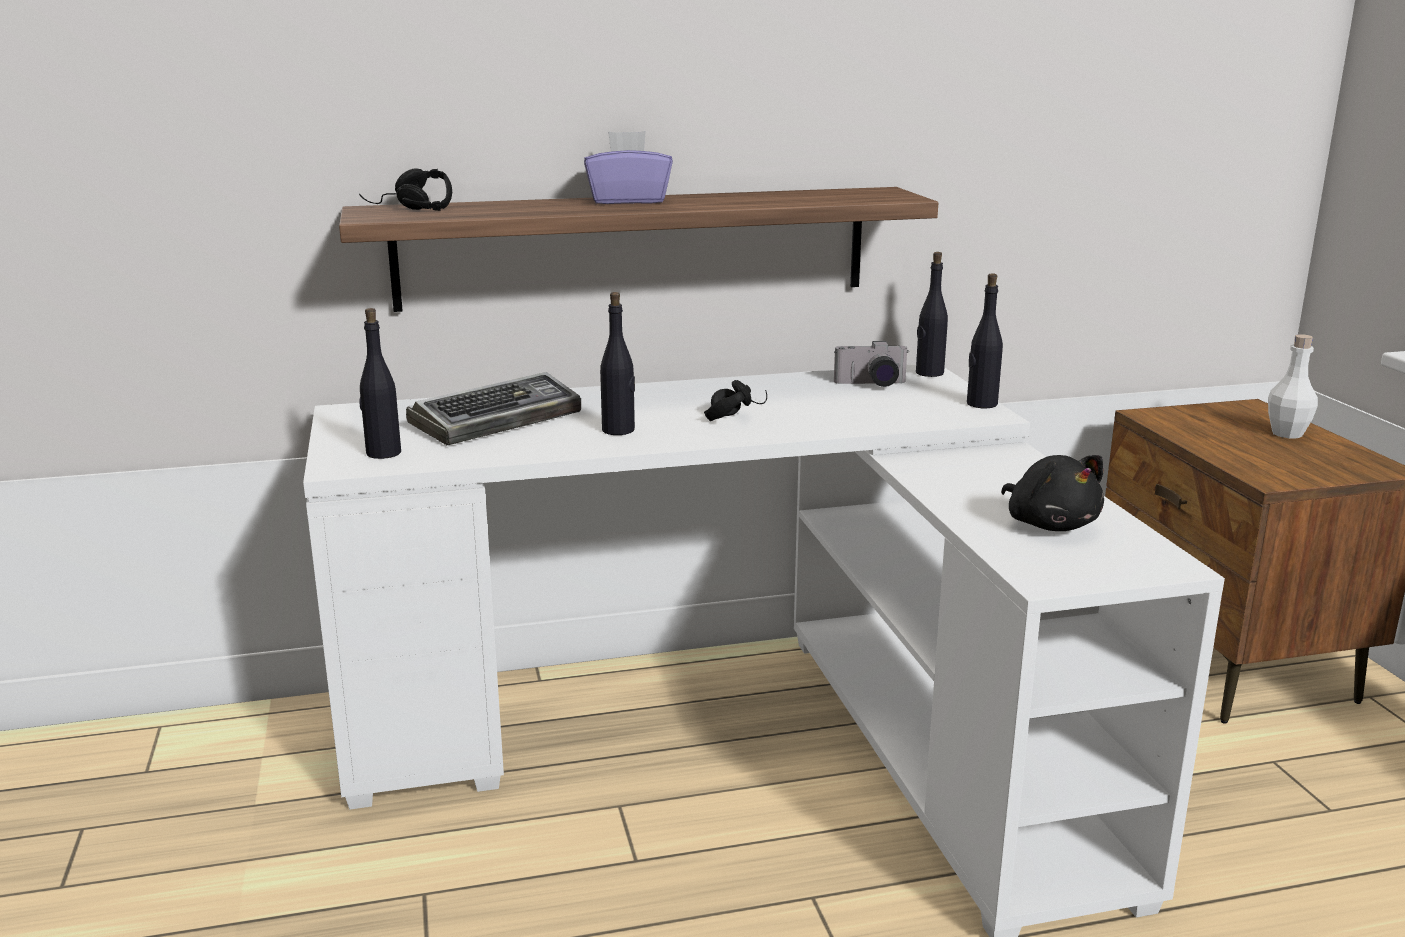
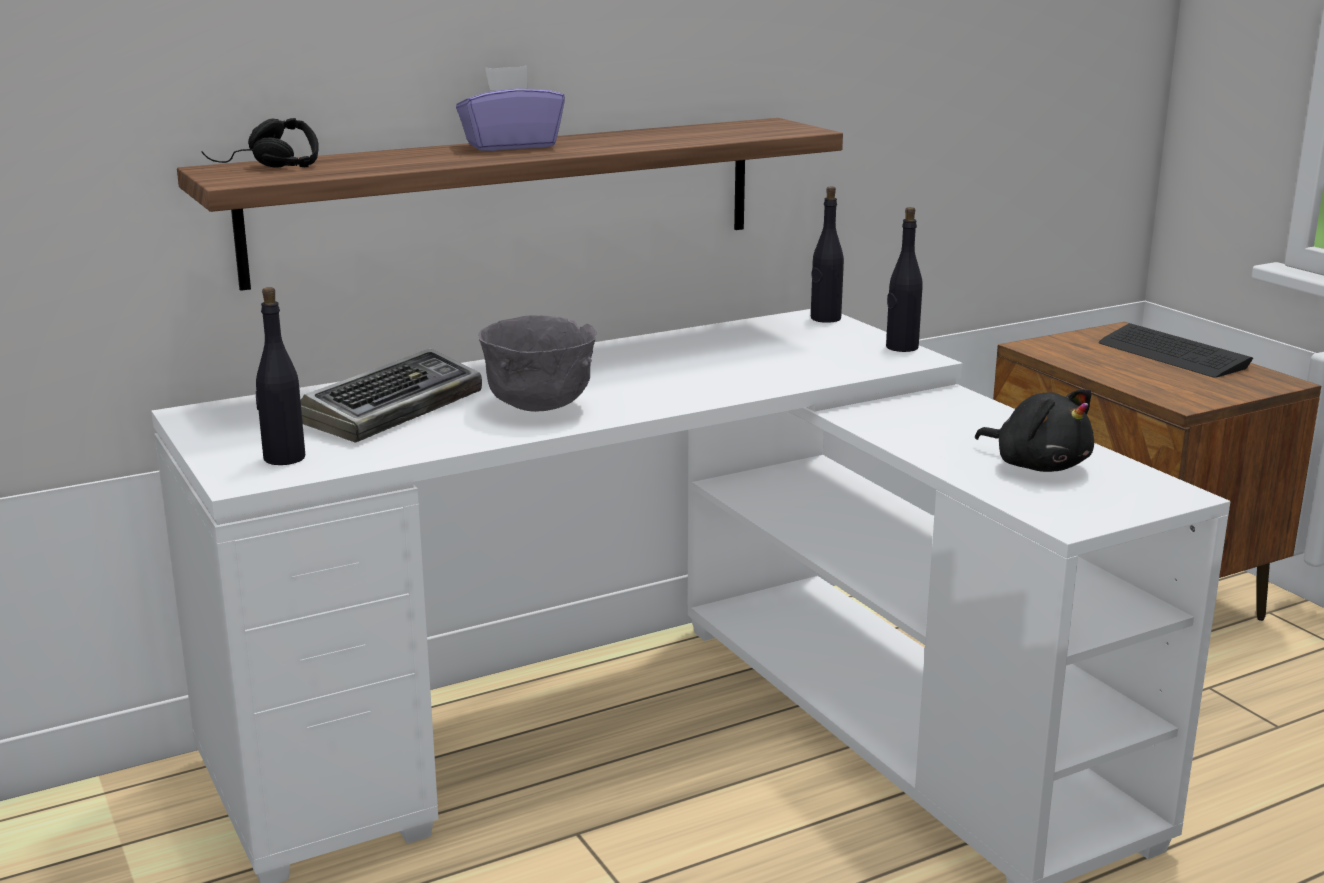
camera: 15 degrees left, 0 degrees up
(618, 430) = (539, 408): black bottle -> grey bowl
(735, 413) = (653, 378): black headphones -> none
(871, 384) = (774, 335): camera -> none
(1287, 434) = (1172, 355): white bottle -> keyboard

